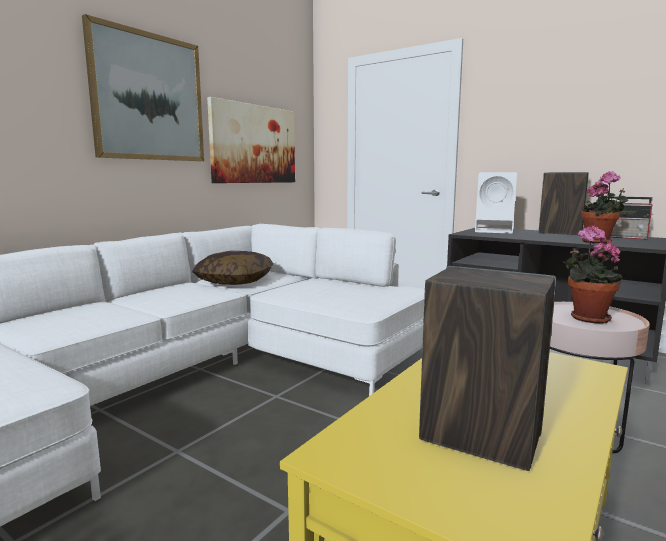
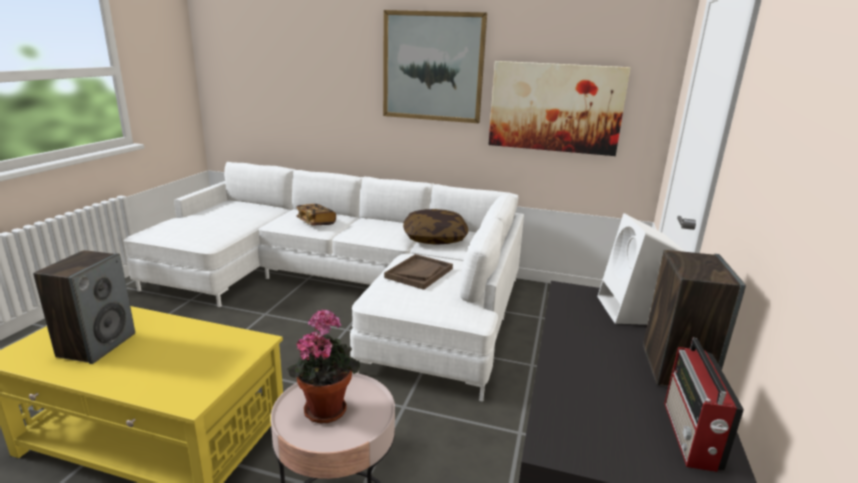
camera: 70 degrees right, 10 degrees up
(94, 315) = (316, 222): none -> book
(319, 291) = (419, 273): none -> brown tray
(599, 242) = (570, 393): potted plant -> none

